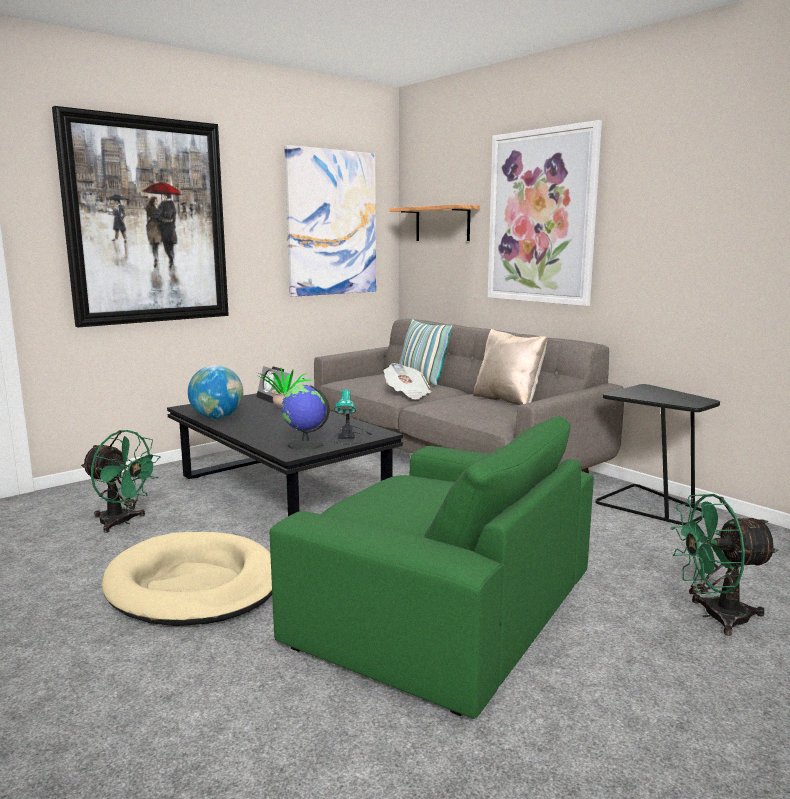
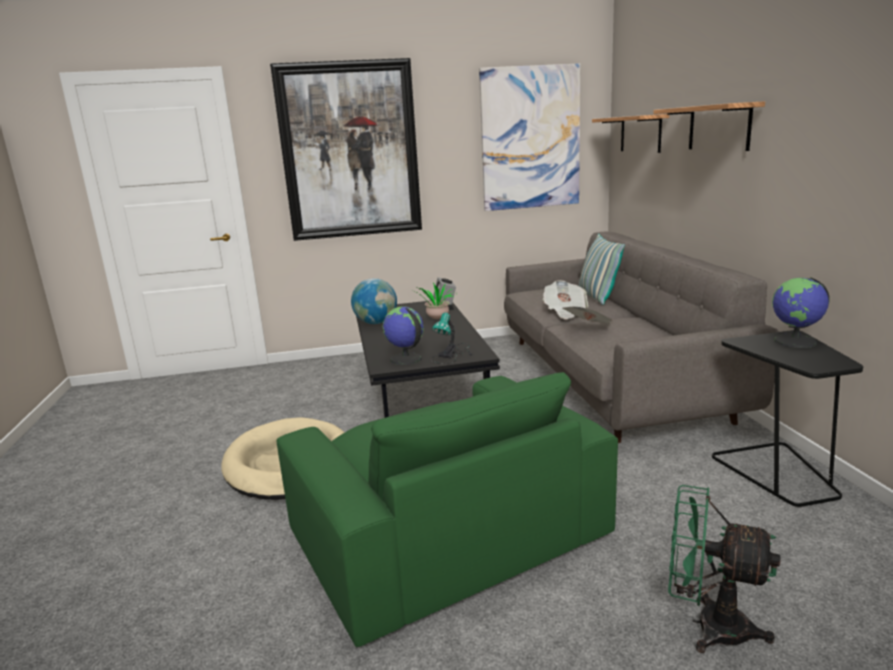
camera: 30 degrees right, 5 degrees up
(122, 522) = (295, 400): green fan -> none
(453, 404) = (589, 329): none -> newspaper
(508, 400) = (655, 330): beige pillow -> none
(541, 217) = (719, 127): picture -> shelf
(655, 390) = (795, 341): none -> globe

